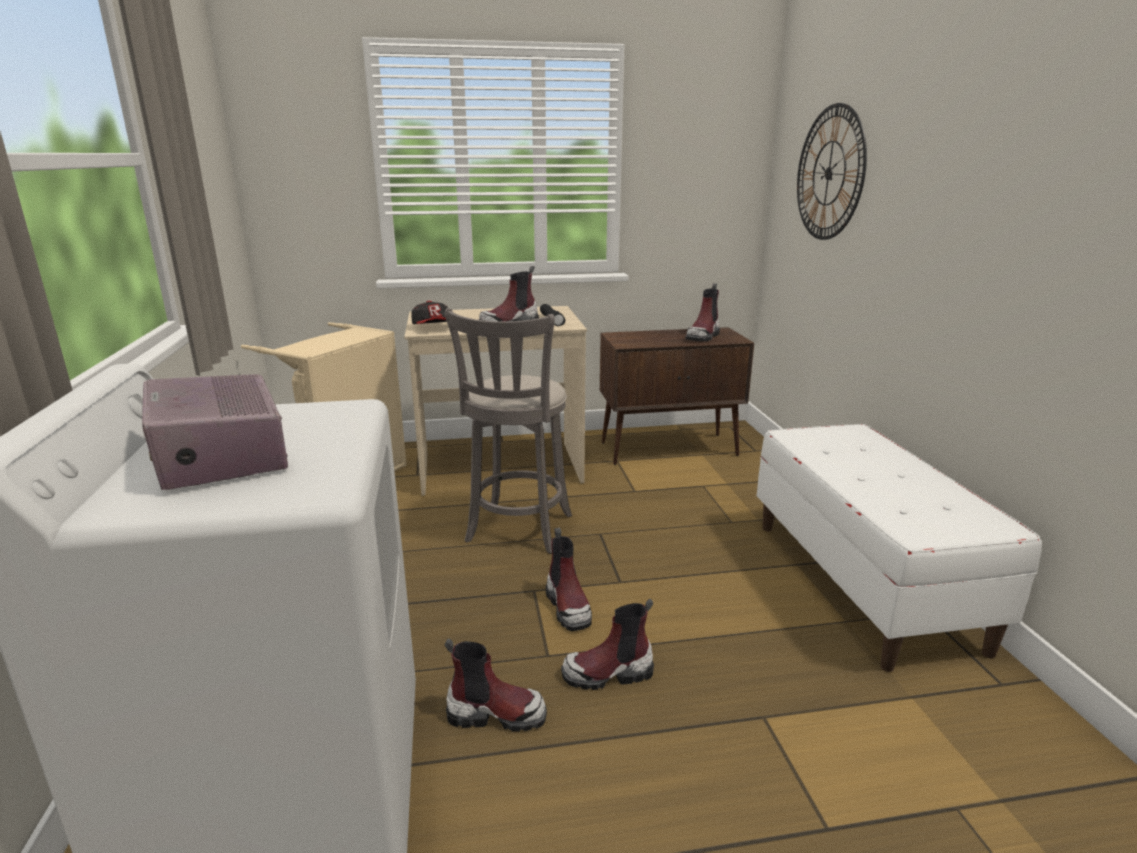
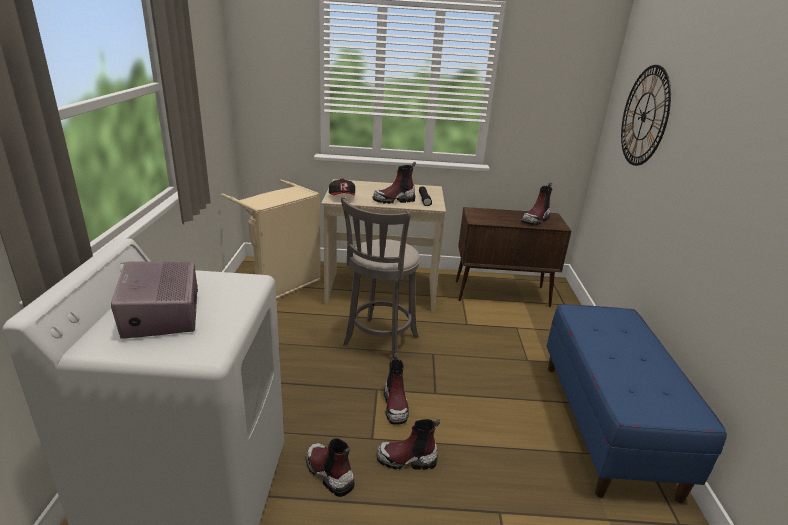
camera: 10 degrees right, 5 degrees up
(496, 714) = (328, 473): boot -> boot turned 150 degrees counterclockwise
(863, 583) = (606, 425): white bench -> blue bench

